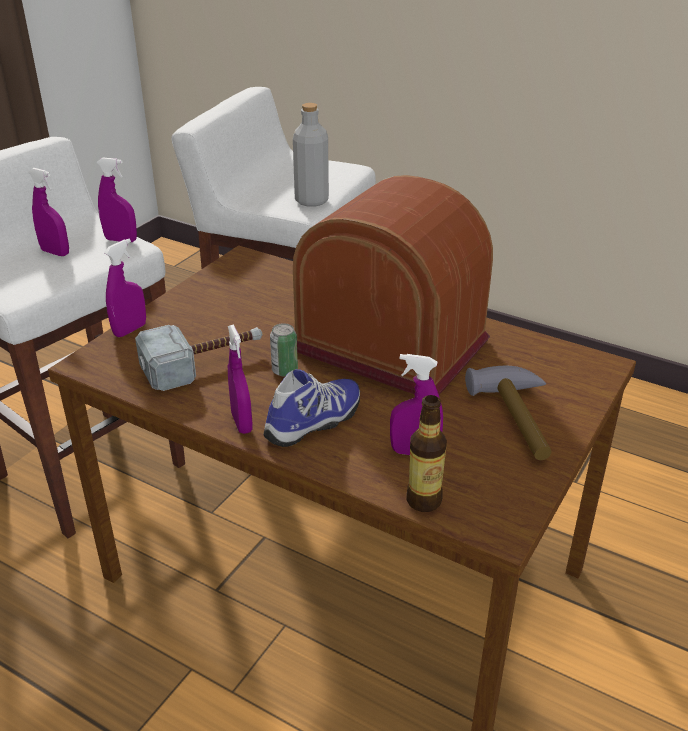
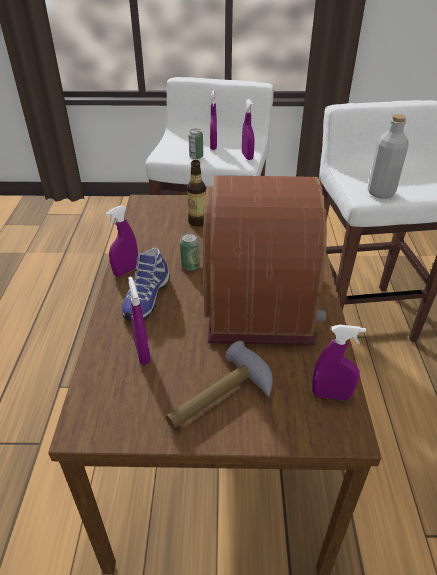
camera: 60 degrees right, 5 degrees up
(64, 273) = (196, 156): none -> can
(130, 330) = (183, 200): purple spray bottle -> purple spray bottle (331, 395)
(204, 363) = (173, 235): hammer -> none
(315, 422) = (146, 298): shoe -> shoe turned 90 degrees clockwise
(424, 500) = (93, 376): bottle -> bottle (197, 222)

